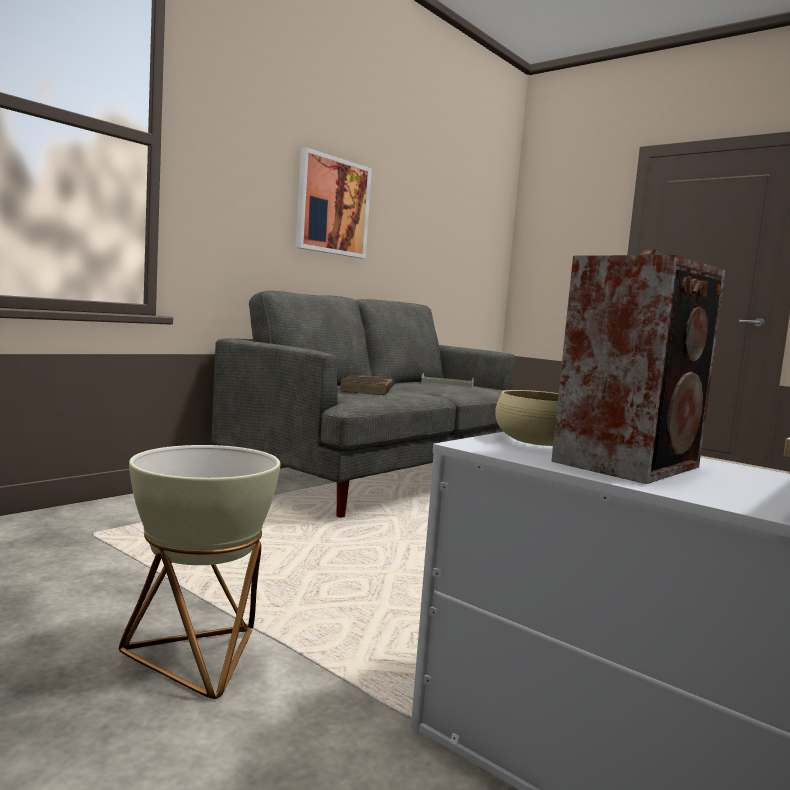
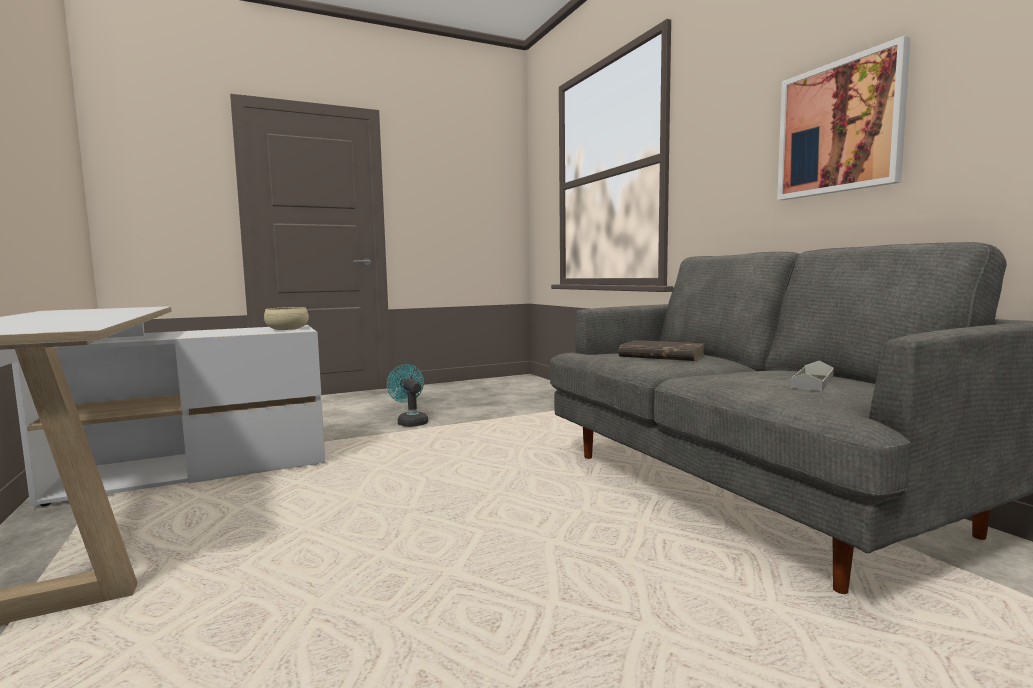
camera: 115 degrees right, 0 degrees up
(199, 657) = (410, 422): planter -> turquoise fan
(630, 464) = (236, 330): speaker -> none

